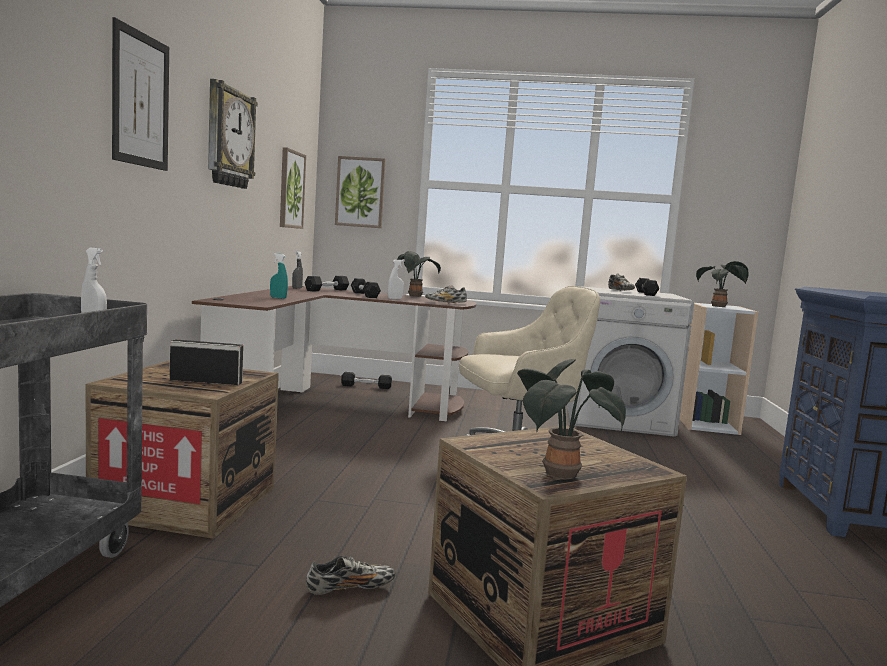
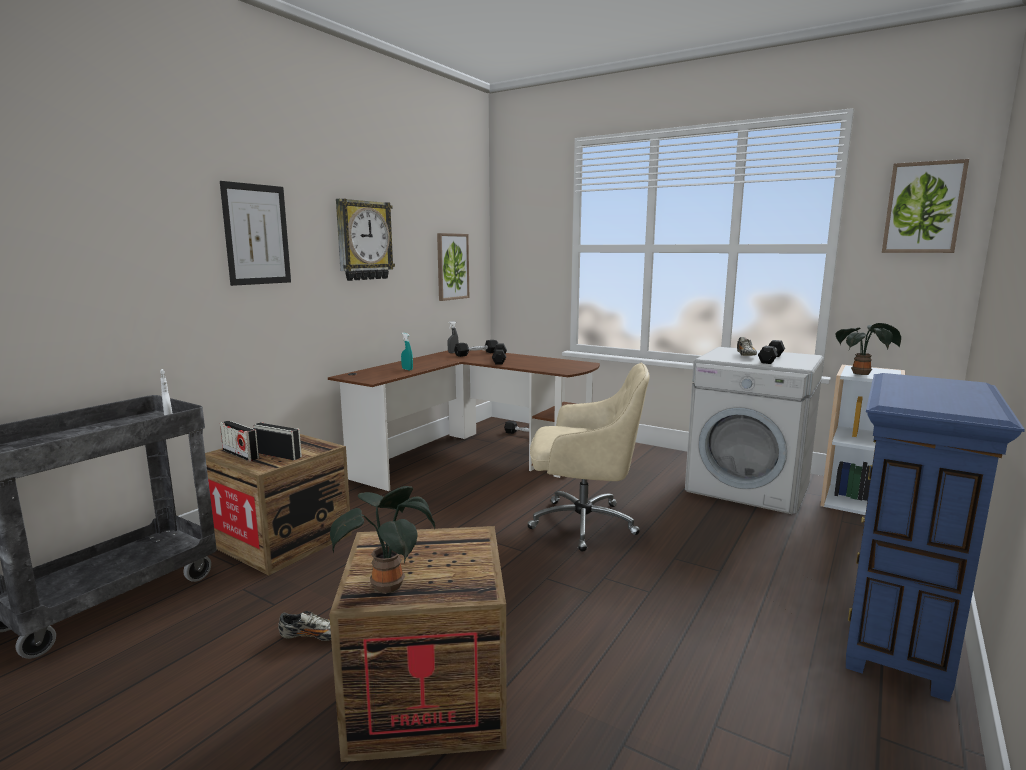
camera: 25 degrees right, 5 degrees up
(150, 382) = (240, 454): none -> radio
(360, 192) = (523, 259): picture -> picture (923, 208)
(395, 299) = (519, 364): white spray bottle -> none
(415, 296) = (548, 359): potted plant -> none
(446, 303) = (560, 369): shoe -> none

